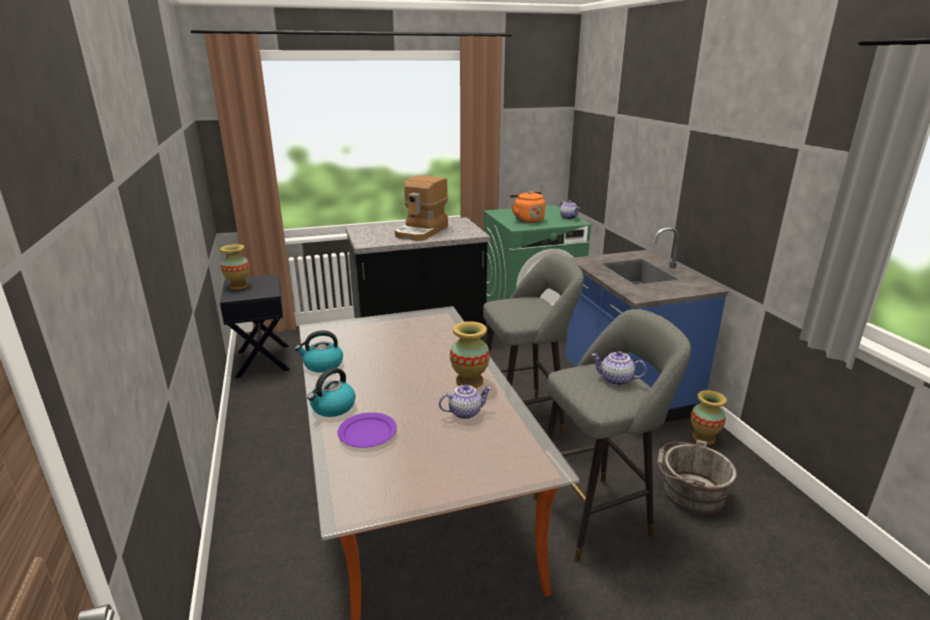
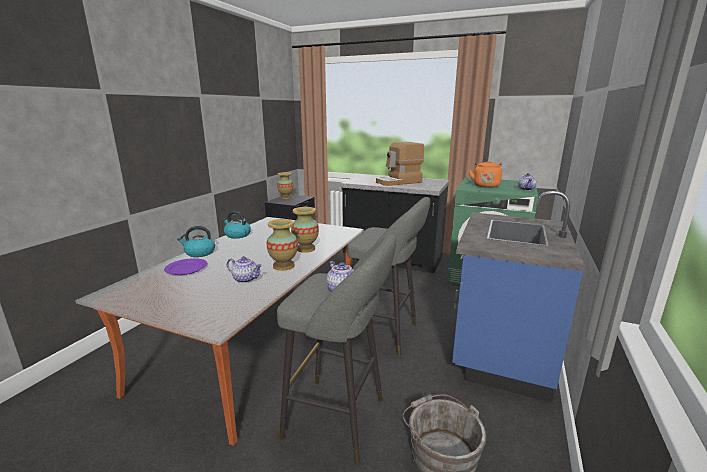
camera: 40 degrees right, 5 degrees down
(703, 437) = (525, 421): vase -> vase (306, 249)

